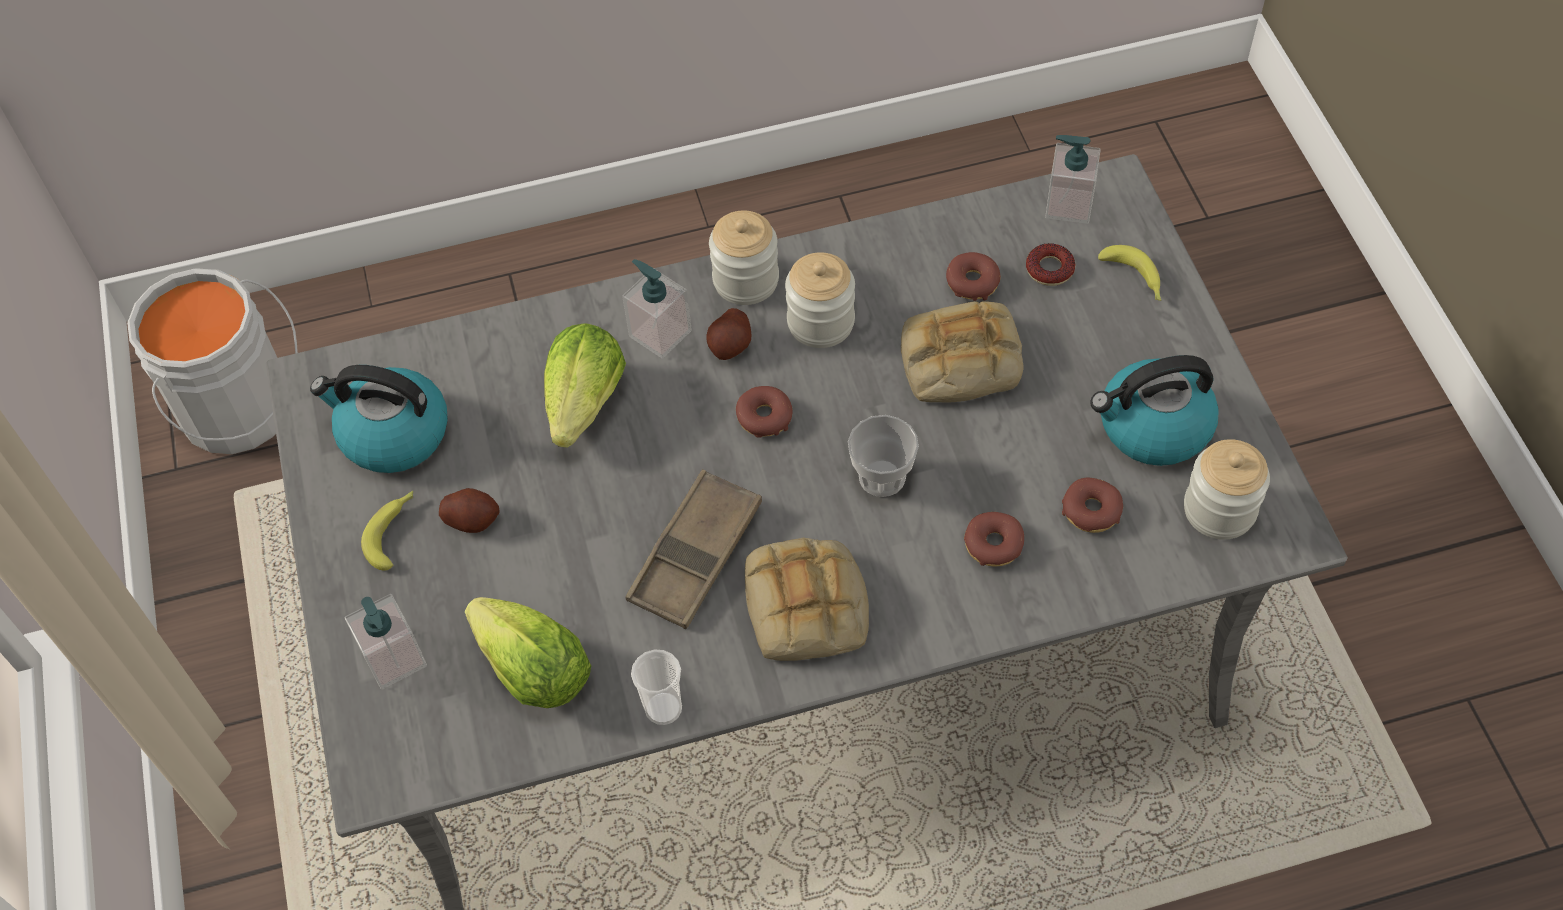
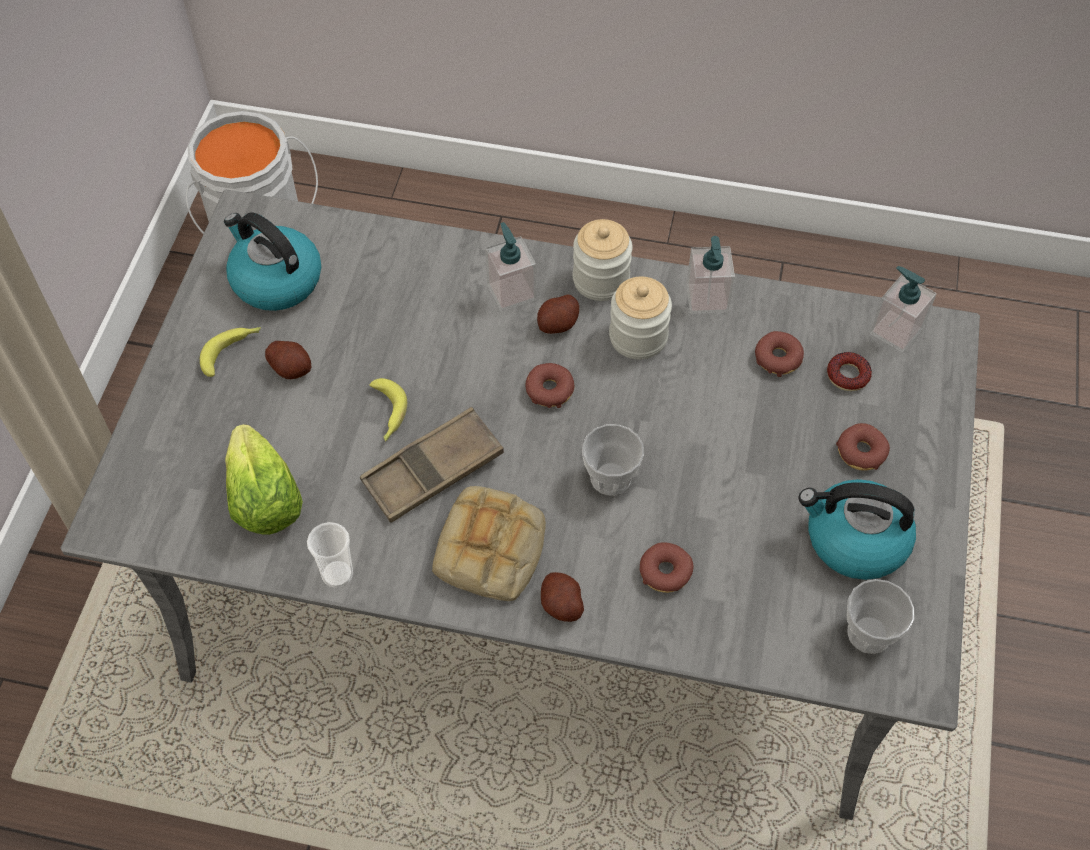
camera: 25 degrees right, 0 degrees up
(394, 659) = (175, 444): soap dispenser -> soap dispenser (707, 298)
(585, 403) = (424, 319): lettuce -> none
(912, 626) = (561, 605): none -> potato
(959, 362) = (728, 416): bread -> none
(1091, 510) = (761, 583): donut -> donut (861, 452)
(1134, 279) = (914, 414): banana -> banana (387, 414)
(1219, 509) = (869, 633): jar -> cup

